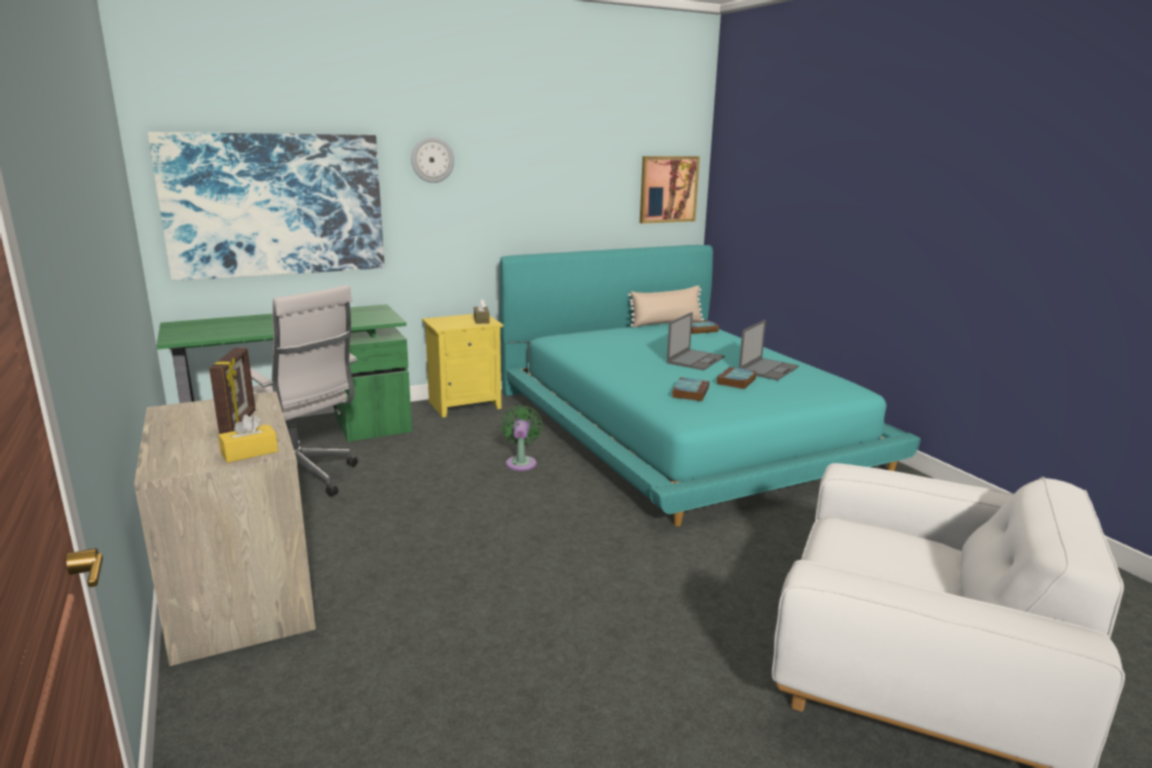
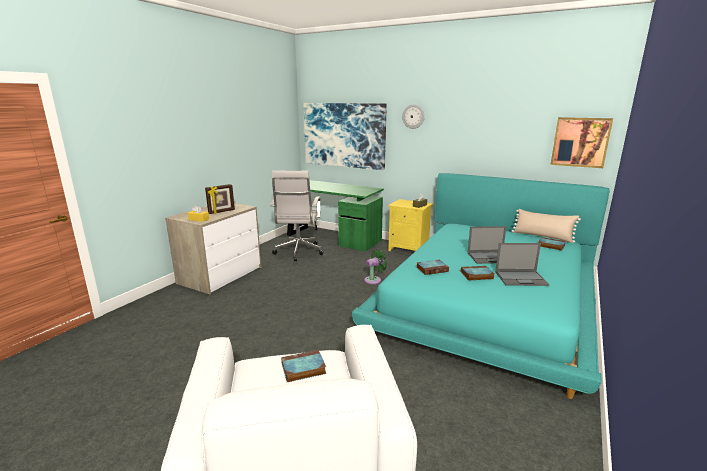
camera: 55 degrees right, 0 degrees up
(869, 548) = (302, 369): none -> book

